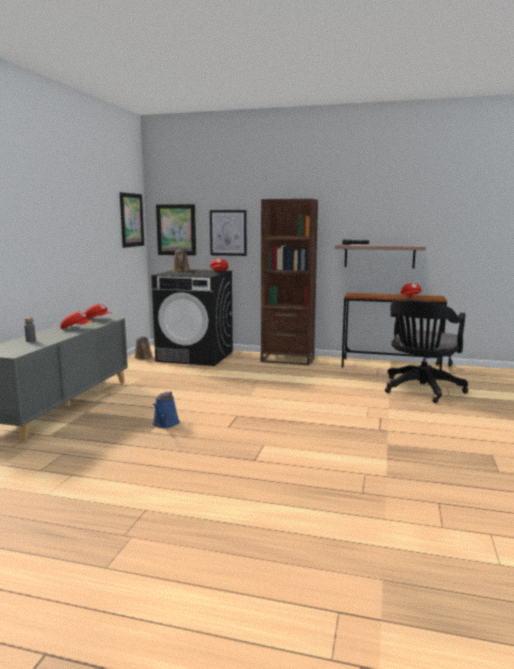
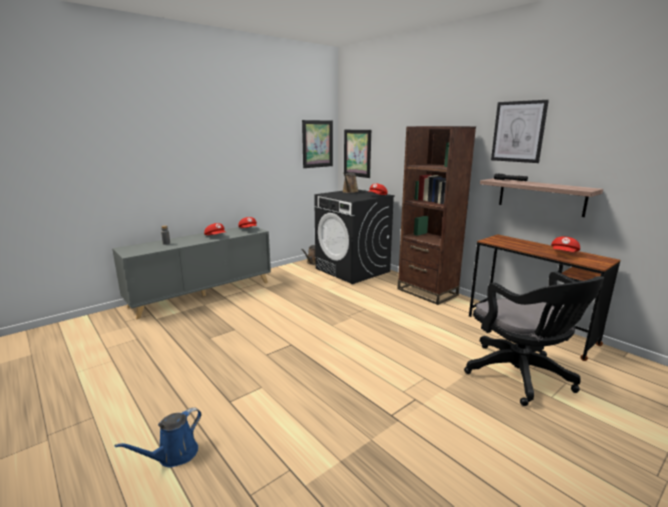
camera: 35 degrees right, 5 degrees up
(165, 424) = (230, 334): blue watering can -> blue watering can (174, 455)
(228, 233) = (395, 158): picture -> picture (518, 131)
(421, 390) = (522, 376): black office chair -> black office chair turned 90 degrees counterclockwise

